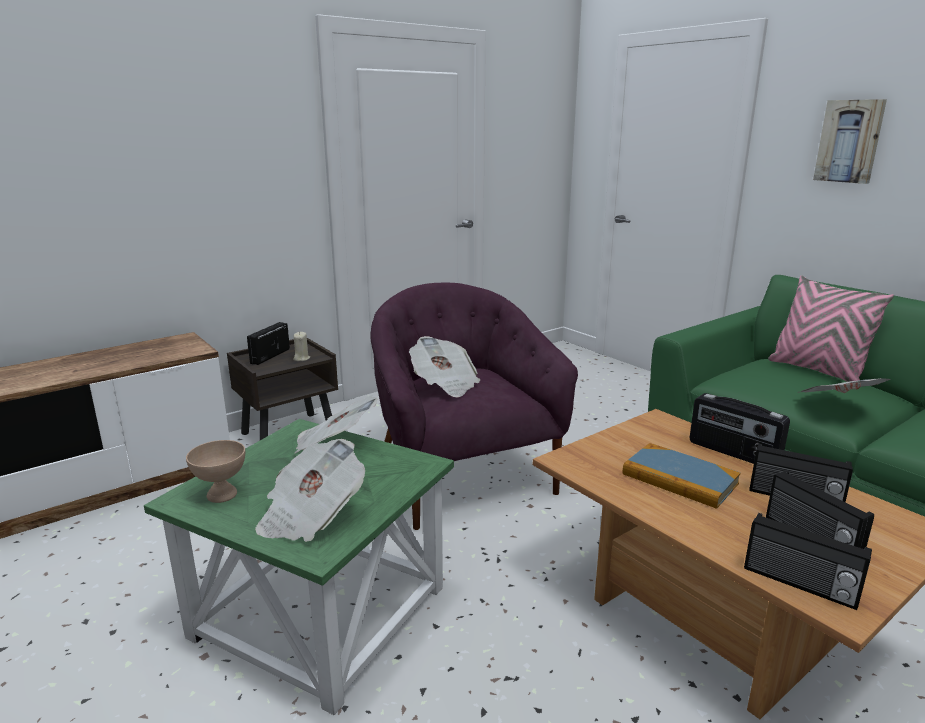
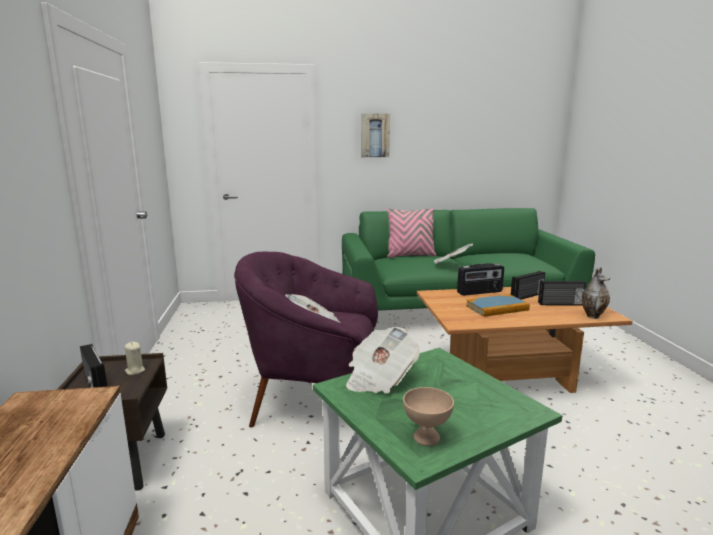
camera: 60 degrees left, 5 degrees down
(311, 515) = (483, 405): newspaper -> none
(799, 584) = (593, 316): radio -> vase

